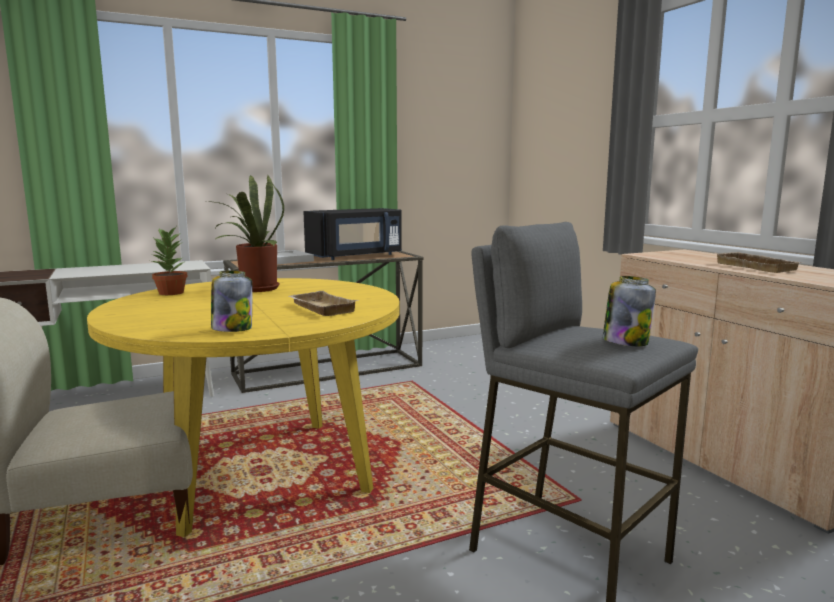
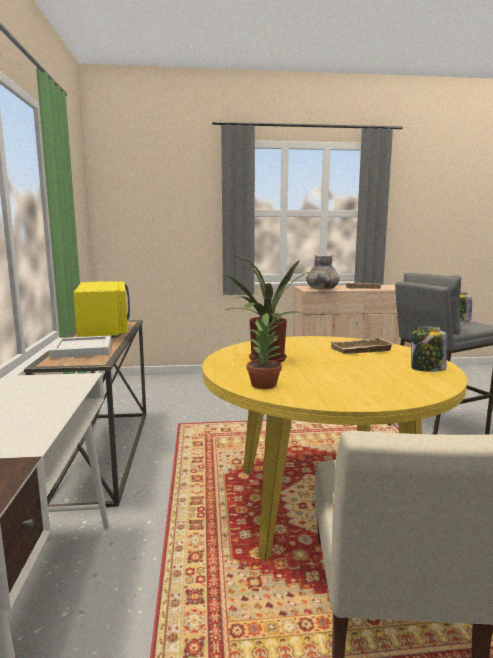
camera: 70 degrees left, 0 degrees up
(356, 256) = (104, 331): black microwave -> yellow microwave
(670, 257) = (322, 289): none -> grey vase

